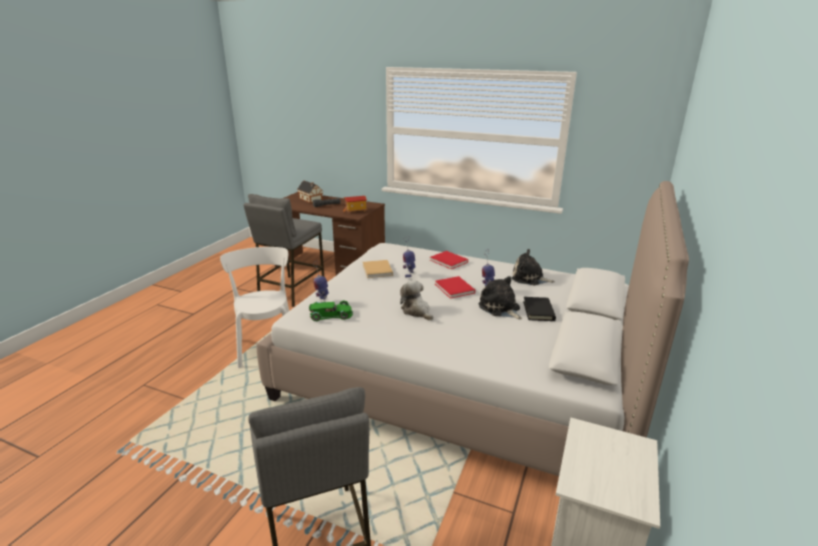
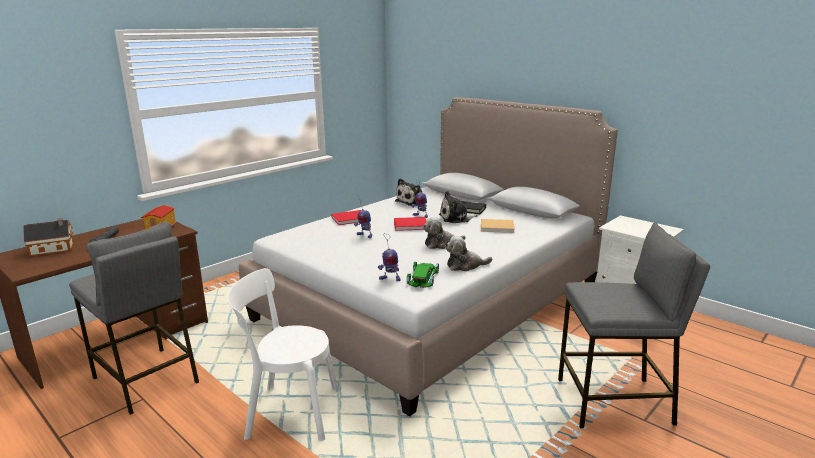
camera: 70 degrees left, 5 degrees down
(369, 330) = (465, 265): none -> plush toy
(377, 270) = (340, 247): beige book -> beige book (498, 227)

